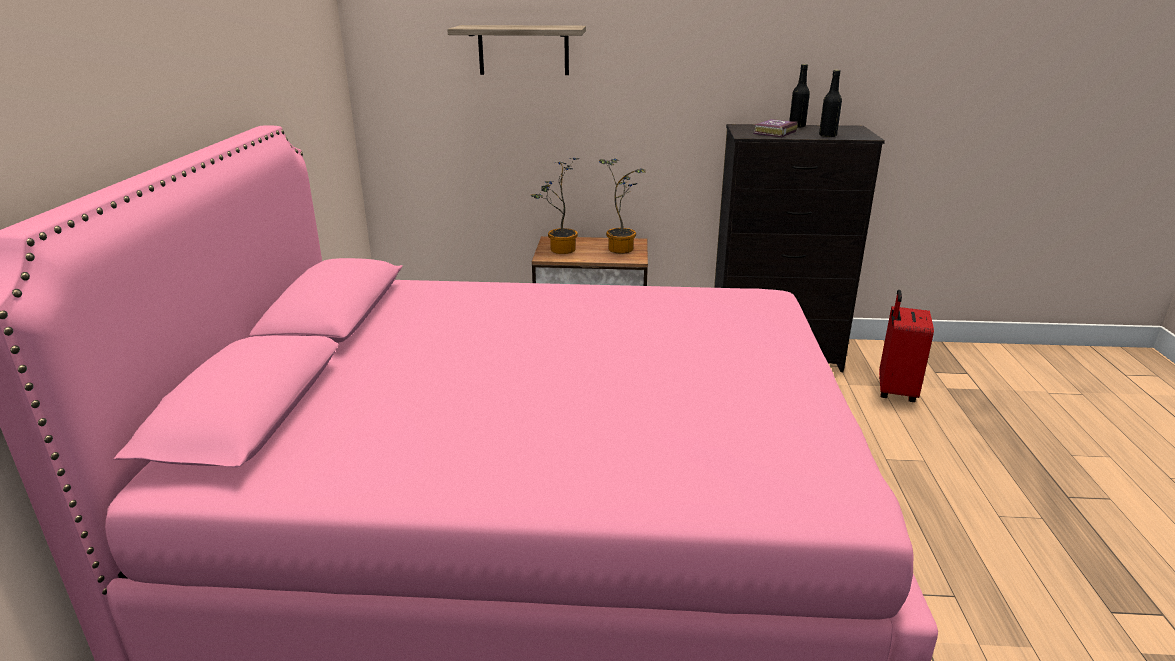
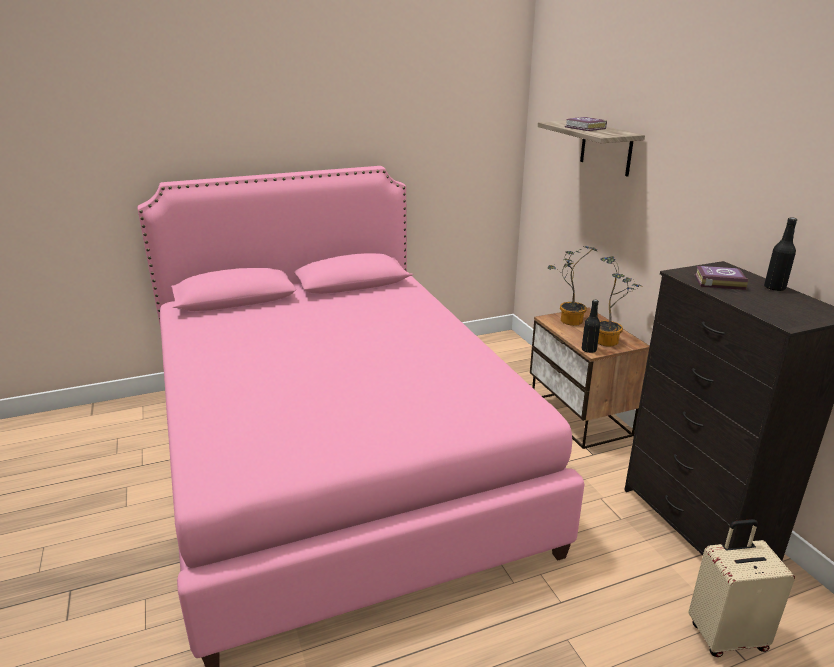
camera: 65 degrees right, 0 degrees up
(519, 27) = (585, 128): none -> book
(827, 136) = (751, 304): black bottle -> black bottle (589, 350)
(894, 391) = (726, 636): red suitcase -> beige suitcase

